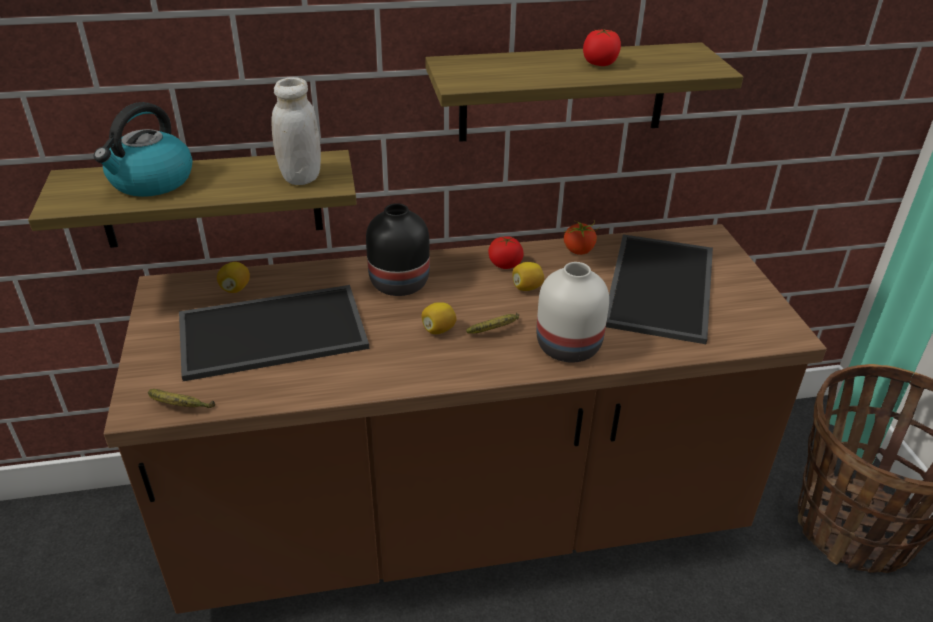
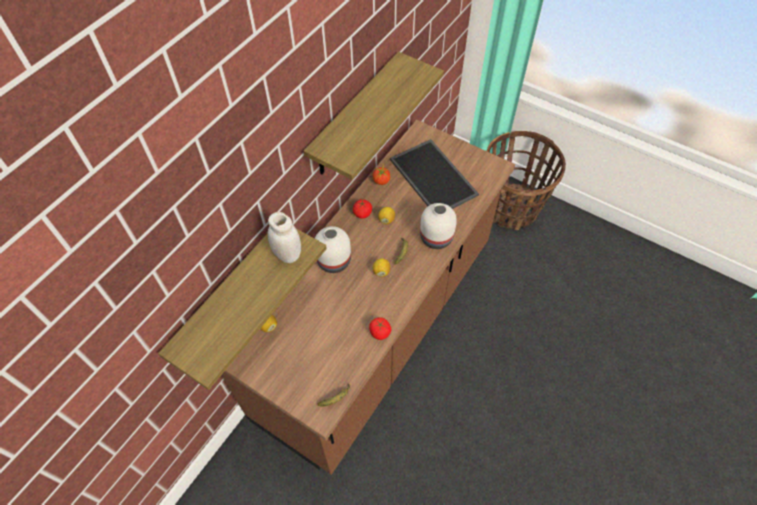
camera: 45 degrees left, 20 degrees up
(151, 182) = (224, 316): kettle -> none
(271, 334) = (319, 334): tray -> none
(400, 282) = (333, 260): black vase -> white vase
(600, 63) = (382, 101): tomato -> tomato (380, 332)

